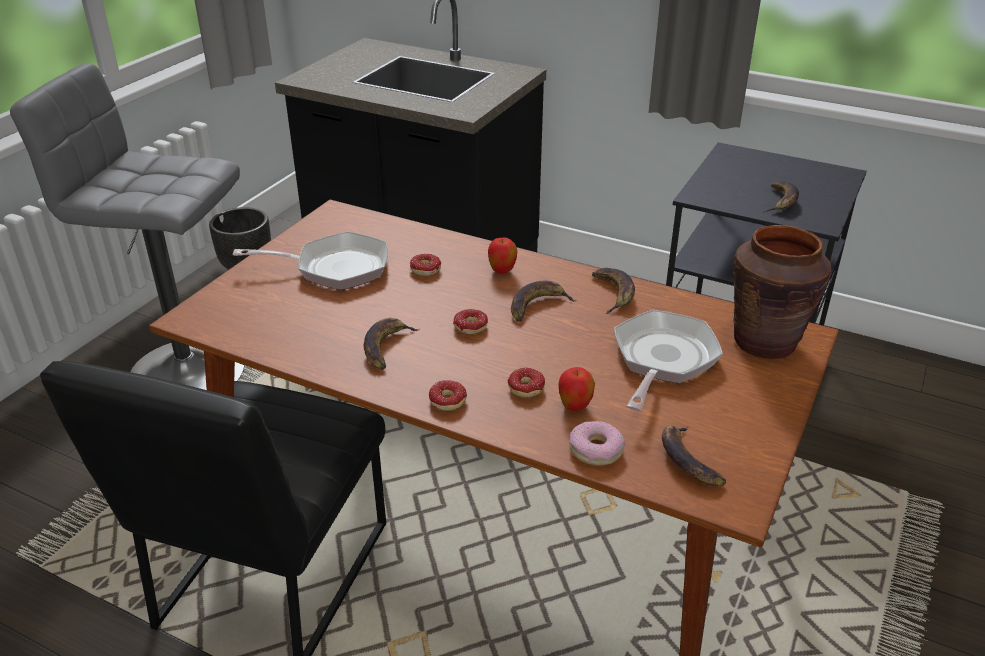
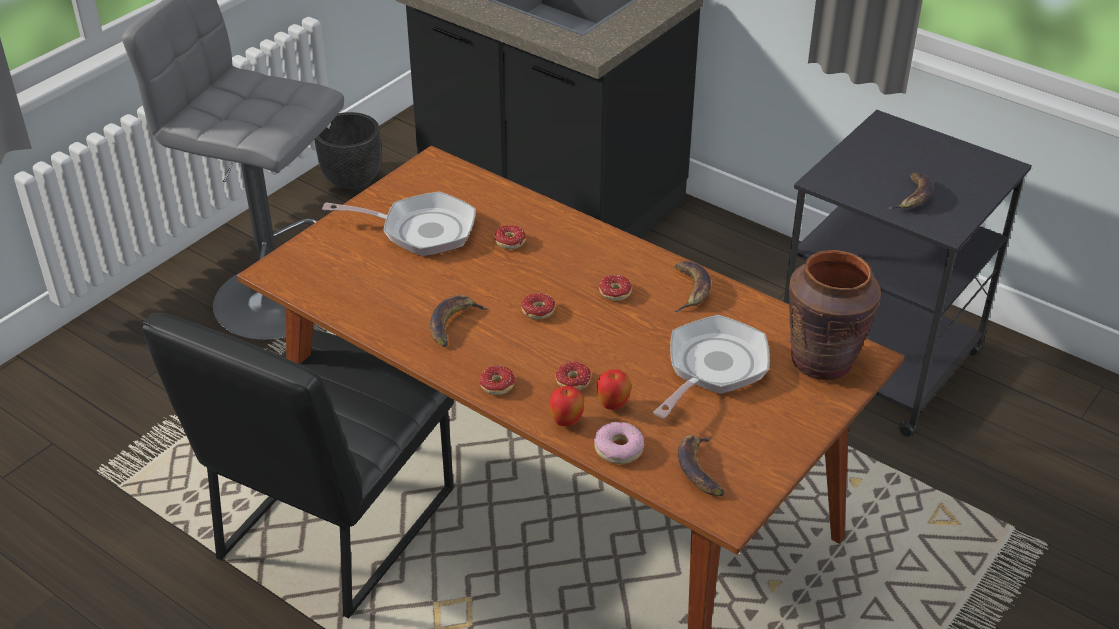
camera: 10 degrees right, 5 degrees up
(502, 271) = (586, 252): apple -> apple (566, 422)
(537, 305) = (610, 295): banana -> donut

